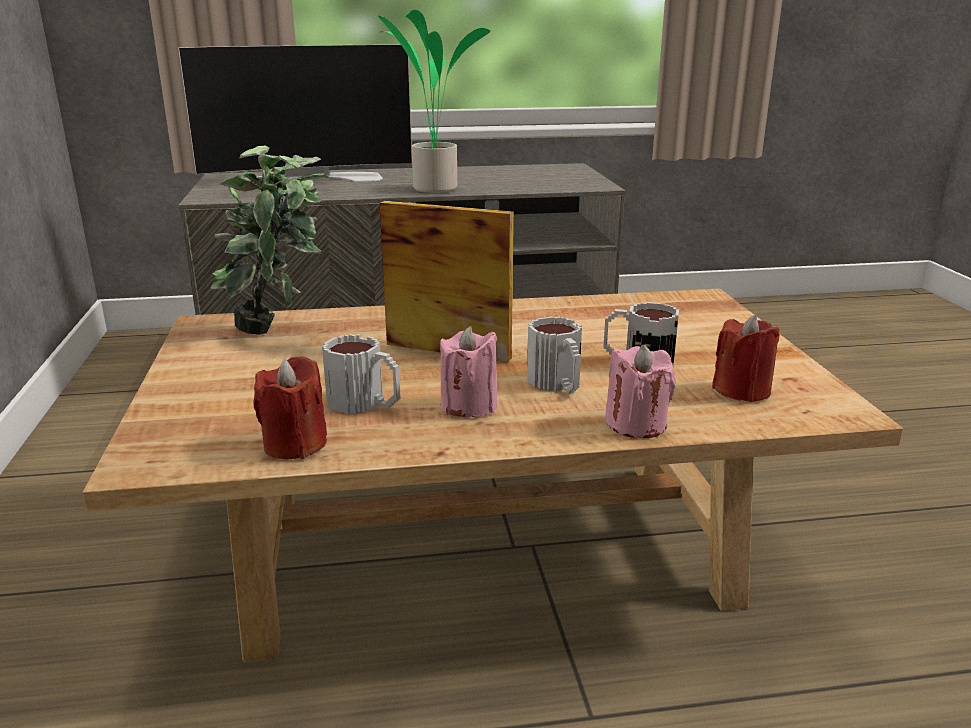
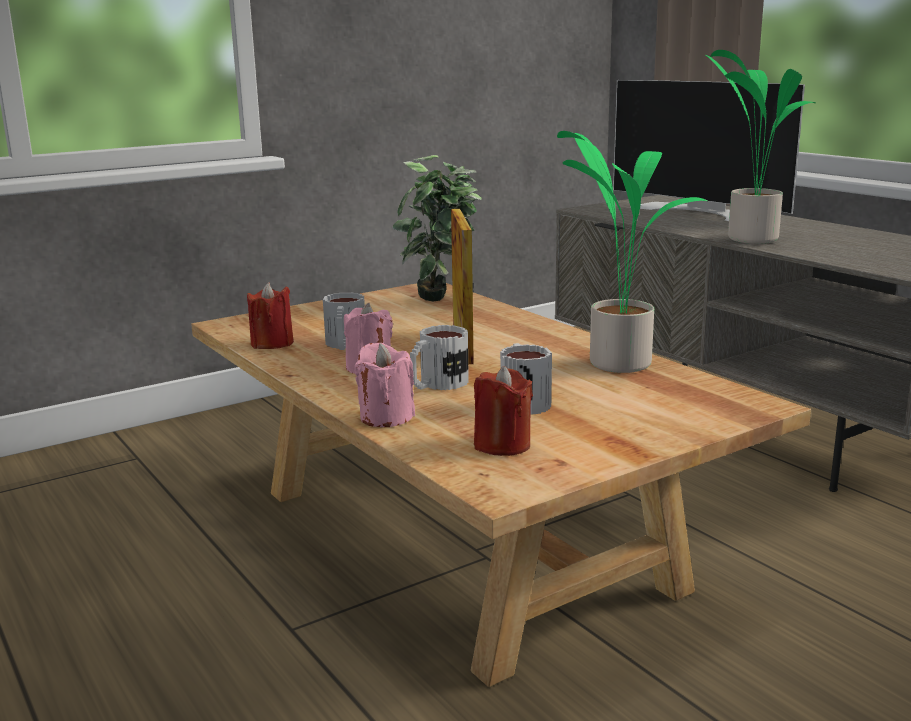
camera: 65 degrees right, 5 degrees down
(569, 310) = (618, 363): none -> potted plant

